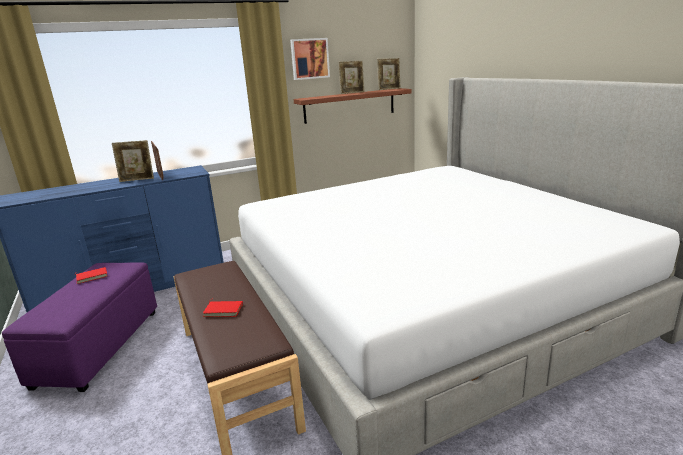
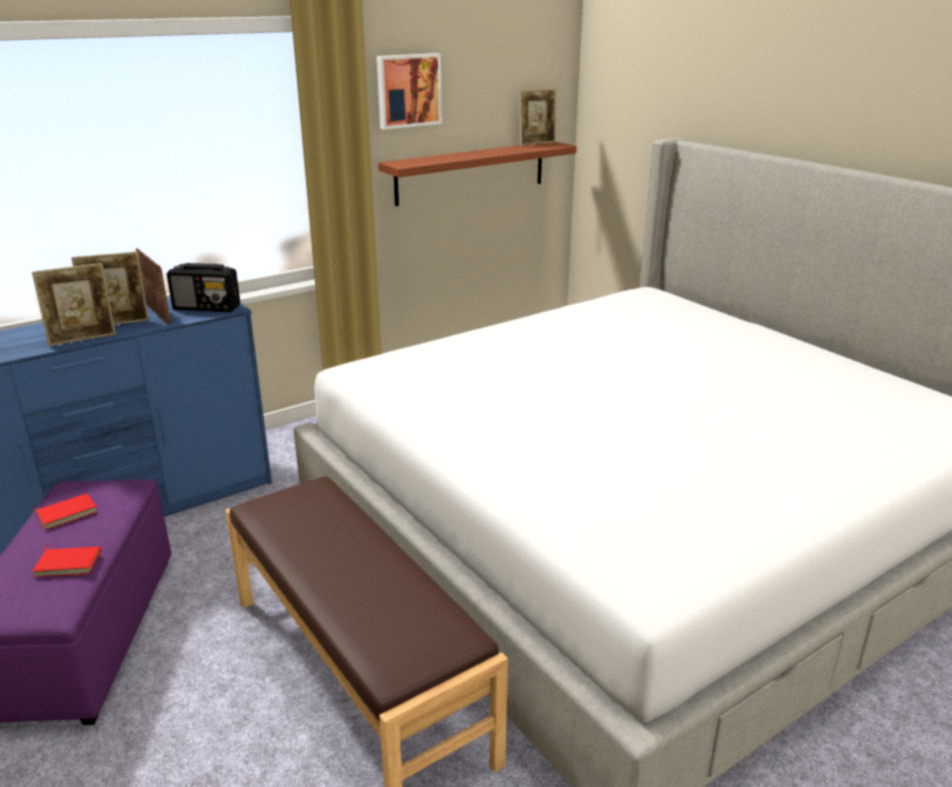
camera: 10 degrees left, 5 degrees up
(187, 173) = (207, 308): none -> radio
(224, 310) = (354, 577): red book -> red book (69, 563)
(352, 93) = (477, 151): picture frame -> picture frame (83, 339)

